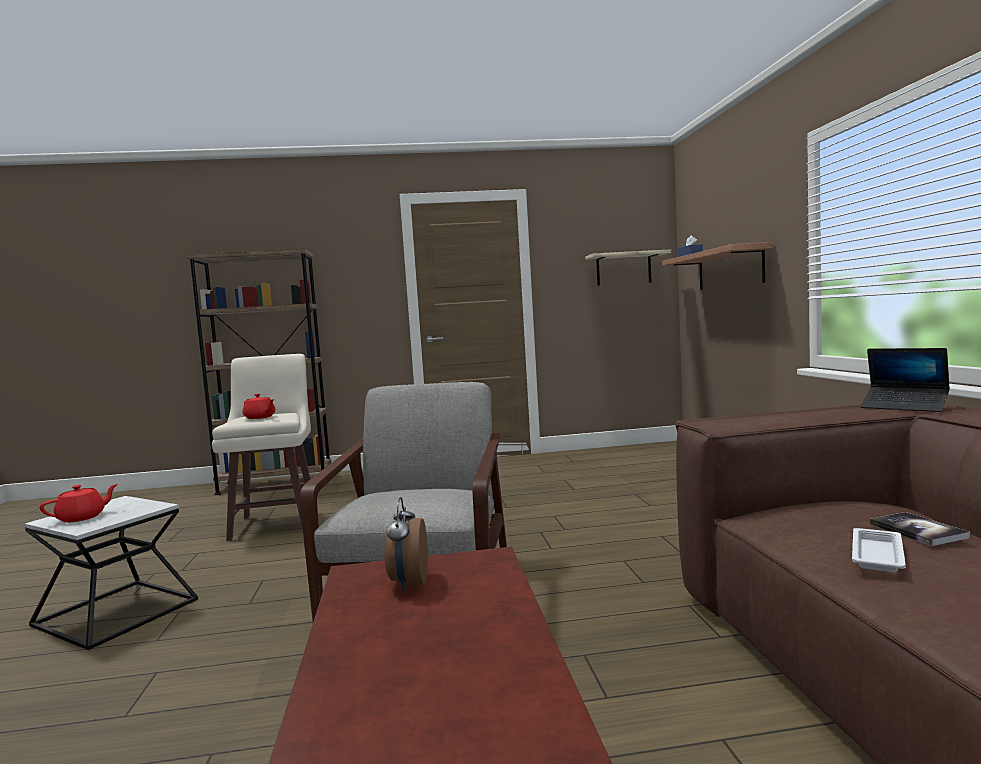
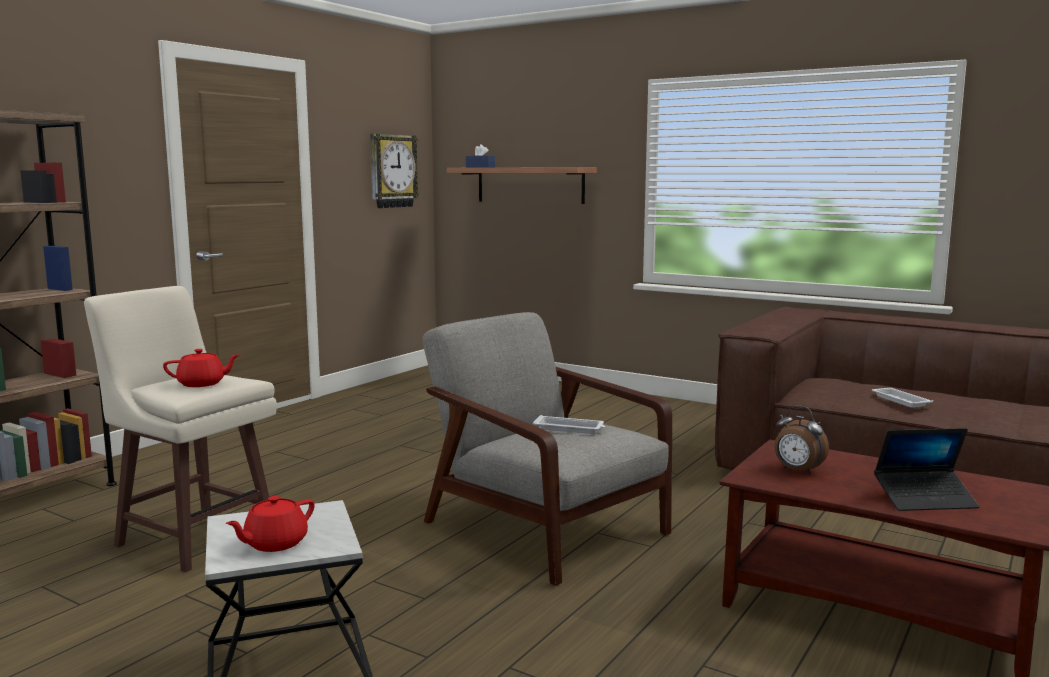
camera: 50 degrees left, 5 degrees up
(82, 517) = (274, 543): red teapot -> red teapot turned 135 degrees counterclockwise
(410, 492) = (570, 429): none -> white tray
(623, 269) = (392, 171): shelf -> wall clock
(904, 406) = (799, 311): laptop -> laptop (924, 499)
(918, 530) = (881, 386): book -> none

